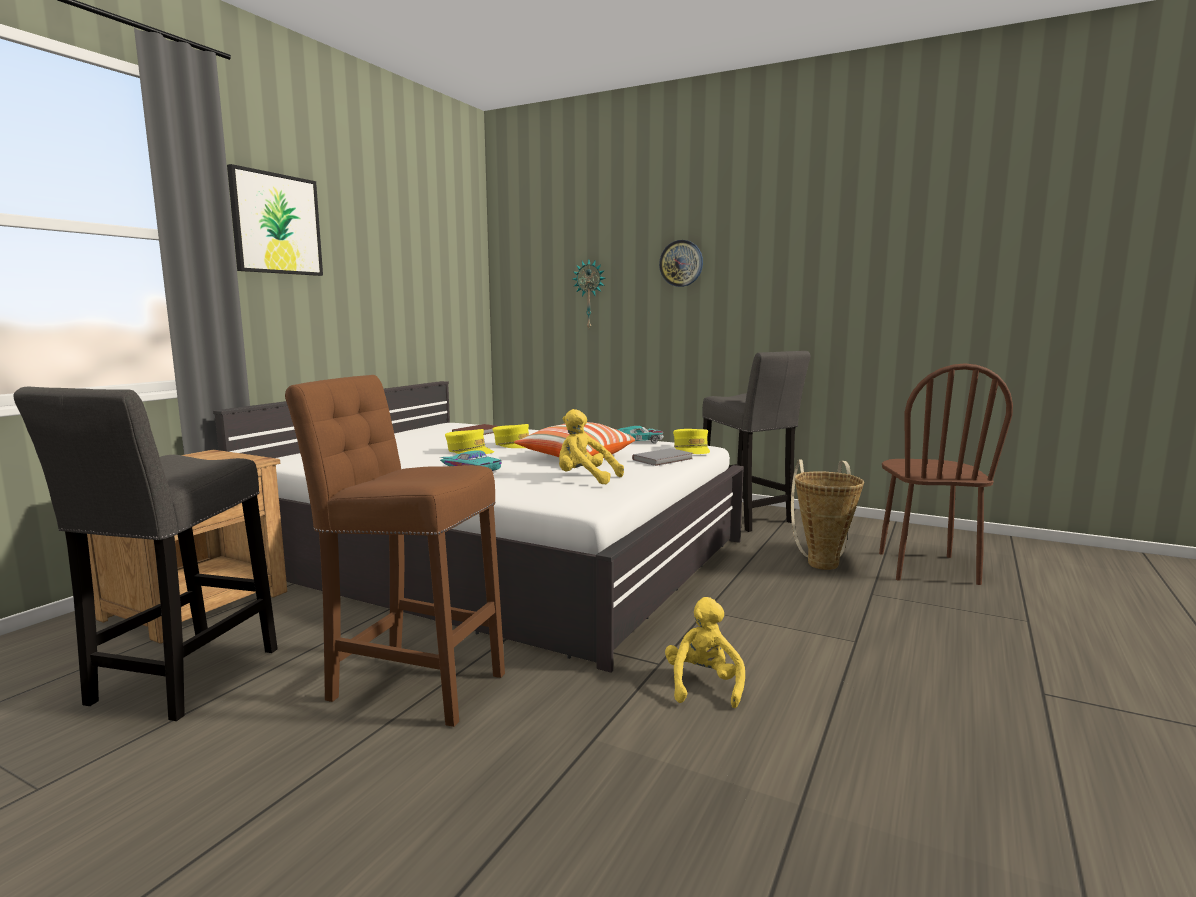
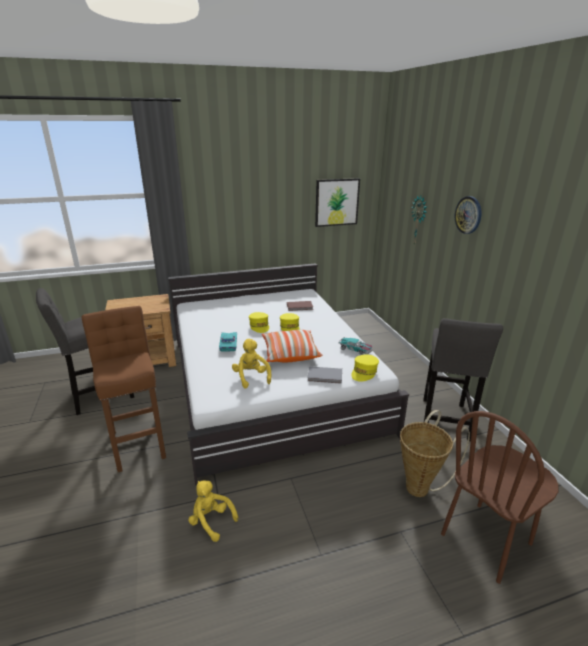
camera: 45 degrees right, 15 degrees up
(276, 224) = (214, 180): picture -> picture (336, 202)
(703, 685) = (211, 521): yellow plush toy -> yellow plush toy turned 105 degrees counterclockwise

